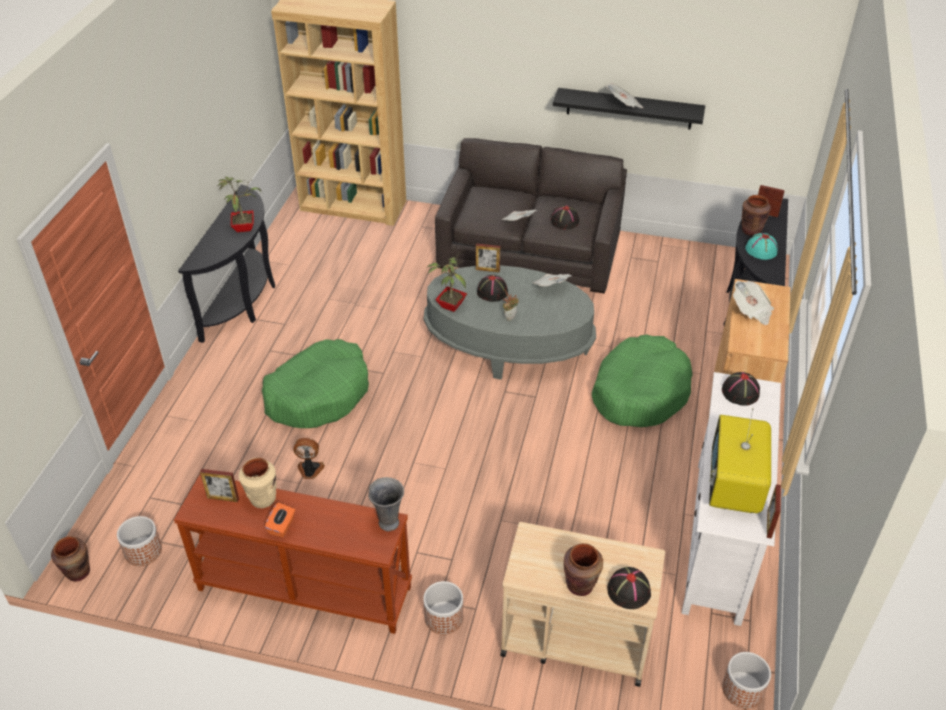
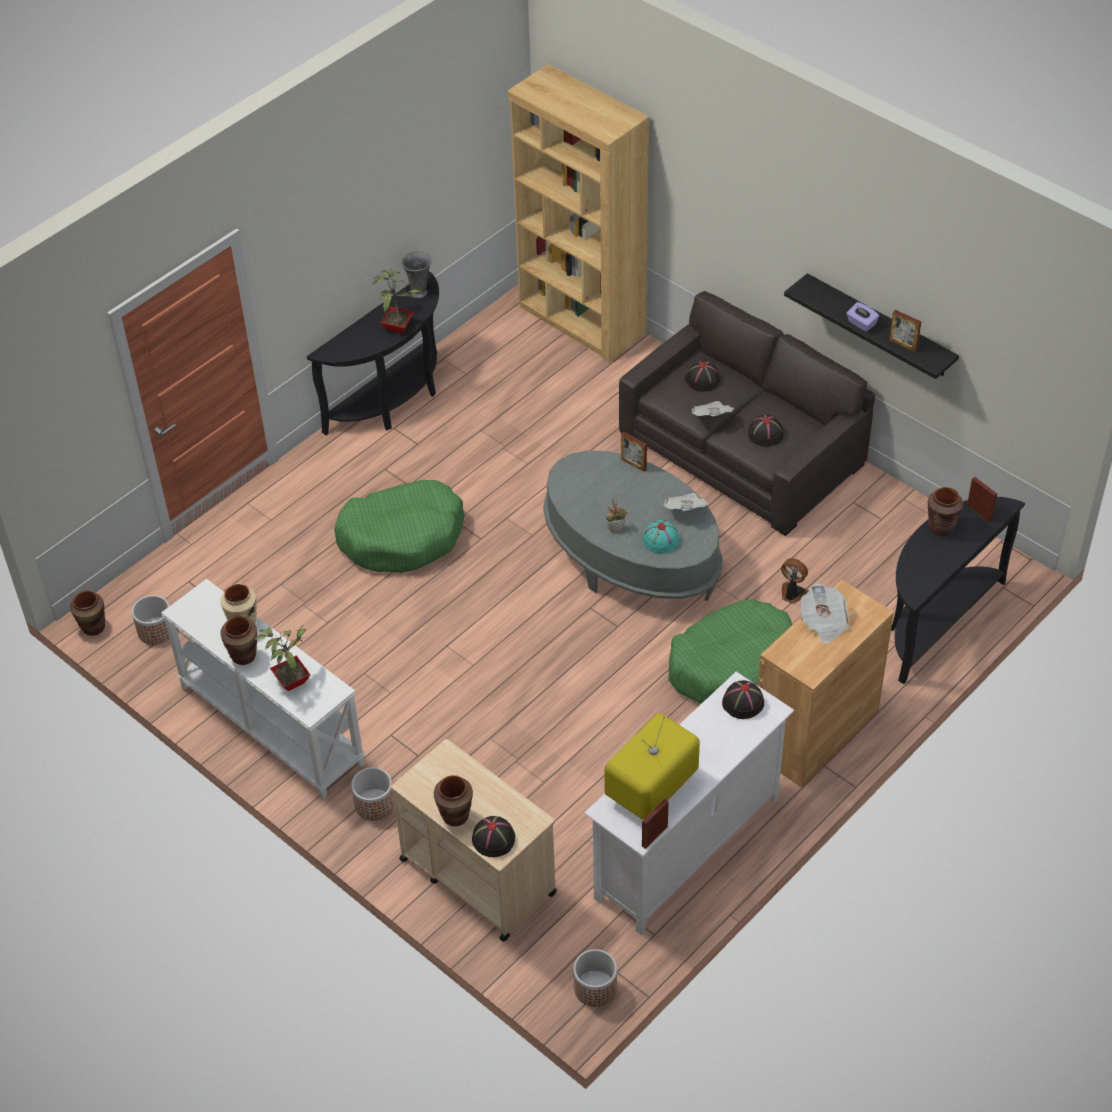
camera: 30 degrees right, 5 degrees up
(223, 498) = (211, 610): picture frame -> picture frame (903, 345)
(282, 526) = (243, 656): orange tissue box -> brown vase
(303, 589) = (270, 725): brown console table -> white console table
(310, 470) = (345, 614): fan -> fan (792, 594)
(388, 522) = (334, 690): grey vase -> grey vase (419, 292)
(450, 305) = (564, 492): potted plant -> potted plant (291, 680)
(492, 292) = (619, 493): black hat -> black hat (702, 380)
(623, 105) = (861, 324): newspaper -> purple tissue box
(761, 250) = (930, 555): turquoise hat -> turquoise hat (660, 540)

